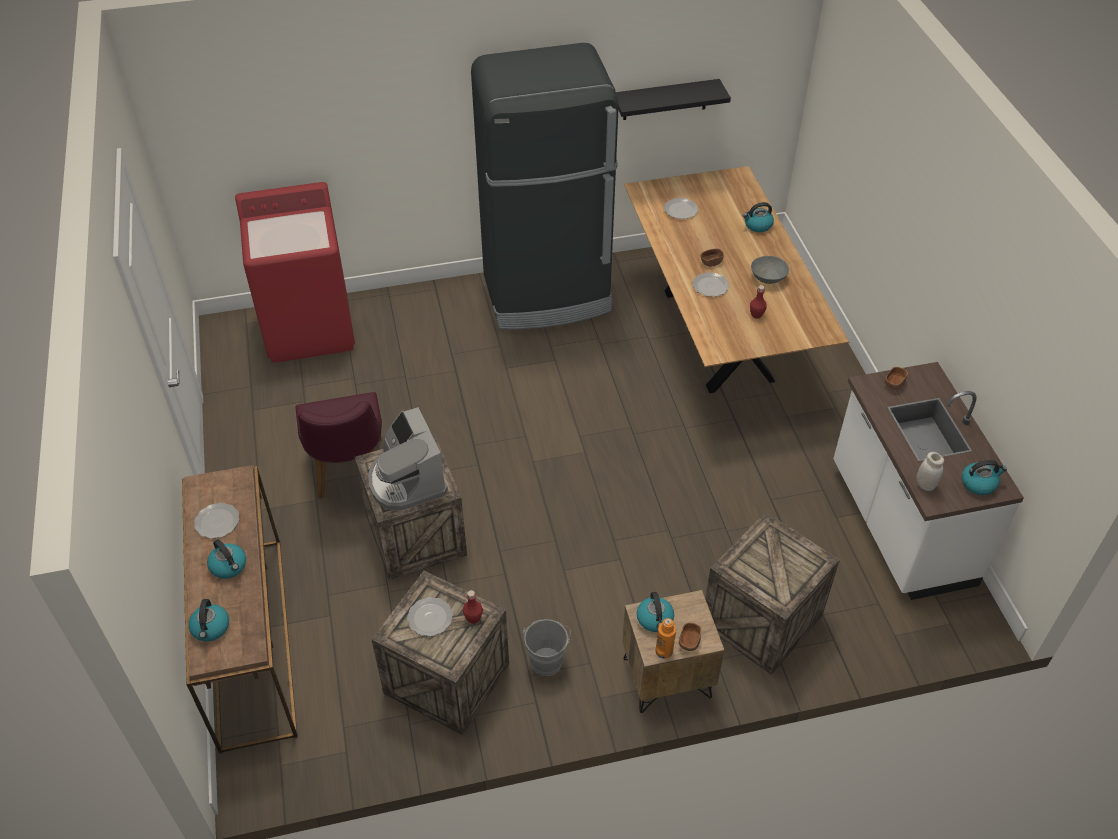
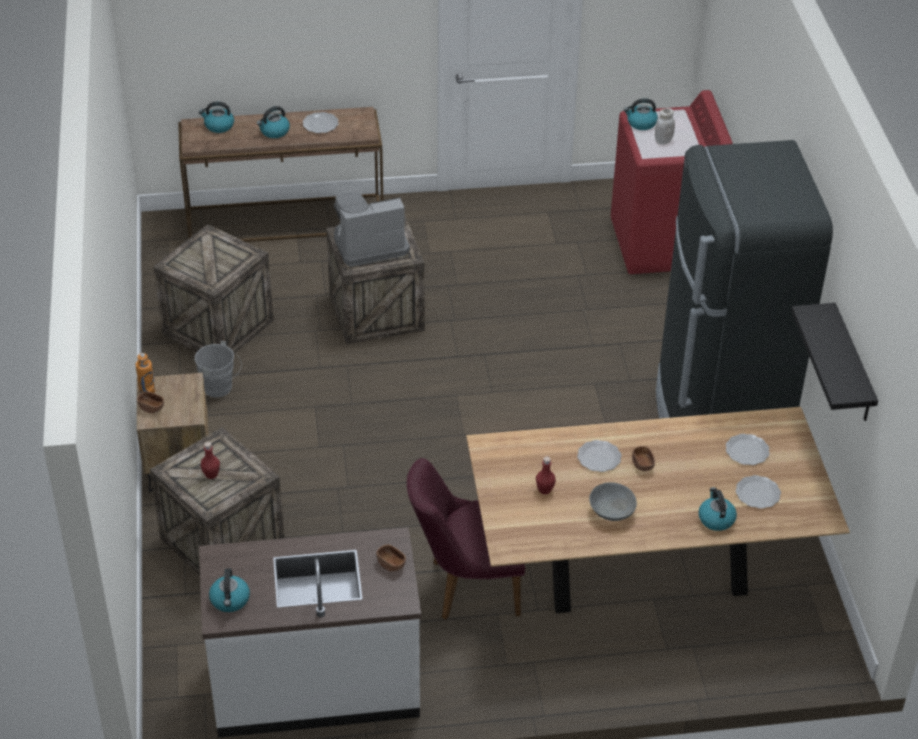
camera: 95 degrees right, 5 degrees down
(349, 474) = (457, 272): purple chair -> purple chair (465, 586)
(429, 617) = (219, 254): plate -> plate (758, 493)
(473, 618) = (210, 277): red bottle -> red bottle (211, 474)
(655, 619) = (181, 389): kettle -> kettle (641, 123)
(925, 485) = (239, 555): white jar -> white jar (663, 141)

